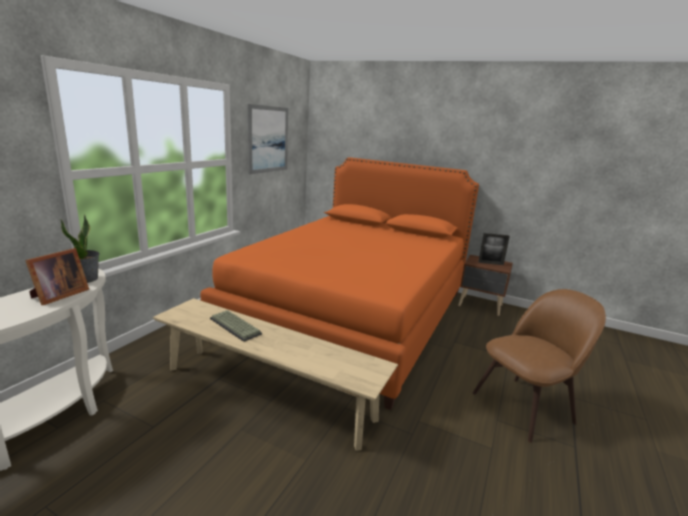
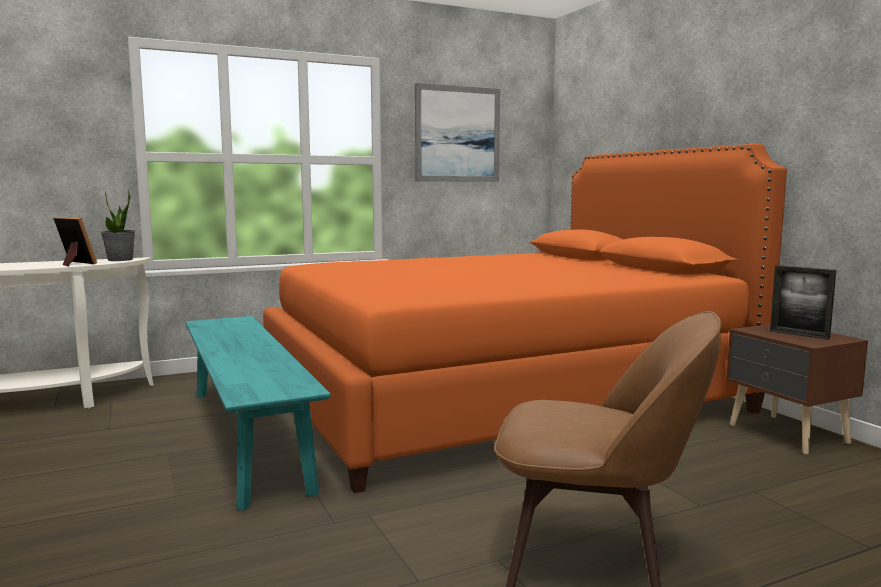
camera: 40 degrees right, 10 degrees down
(58, 296) = (74, 263): picture frame -> picture frame turned 120 degrees counterclockwise
(236, 326) = (237, 337): keyboard -> none
(267, 393) = (246, 436): beige bench -> turquoise bench

